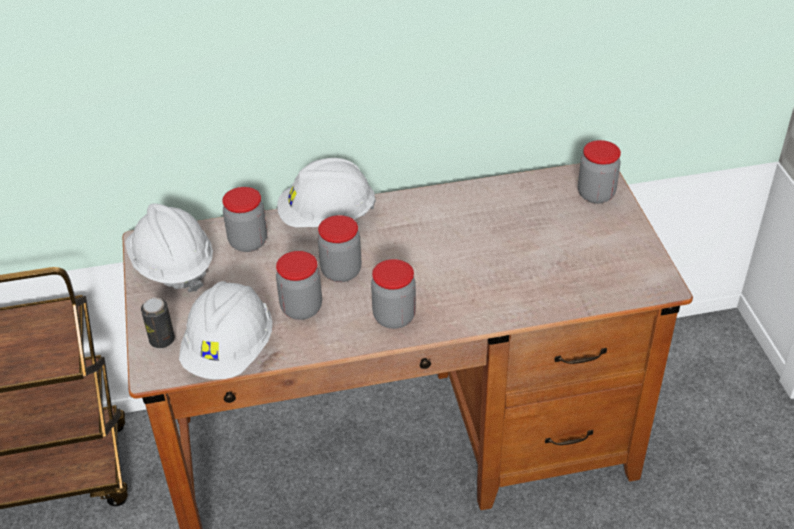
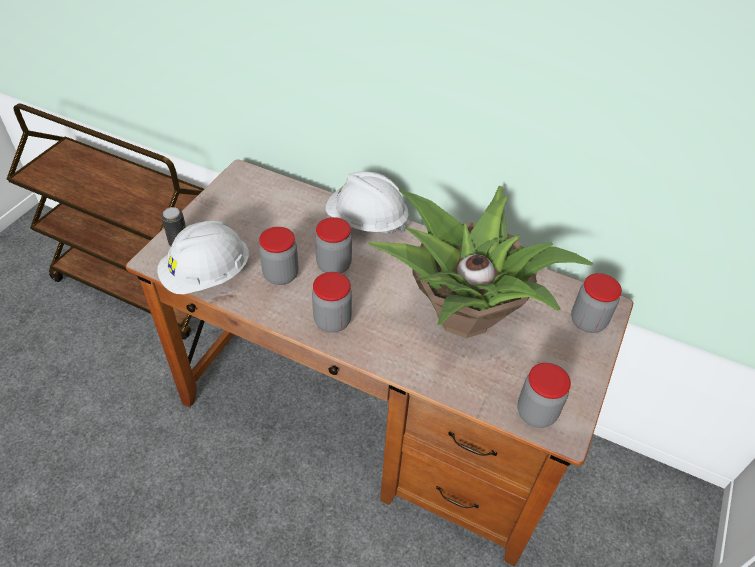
camera: 35 degrees right, 5 degrees up
(172, 266) = (238, 197): white hard hat -> none
(248, 242) = (299, 208): jar -> jar (536, 413)
(495, 246) = (461, 314): none -> potted plant

